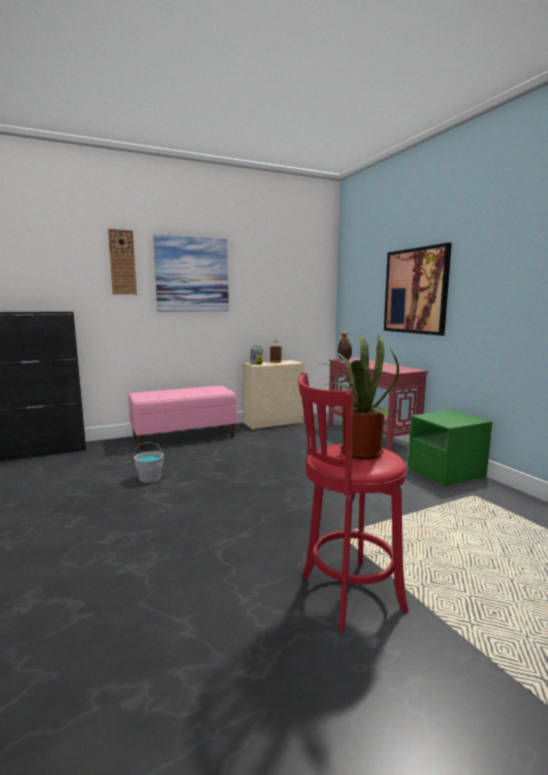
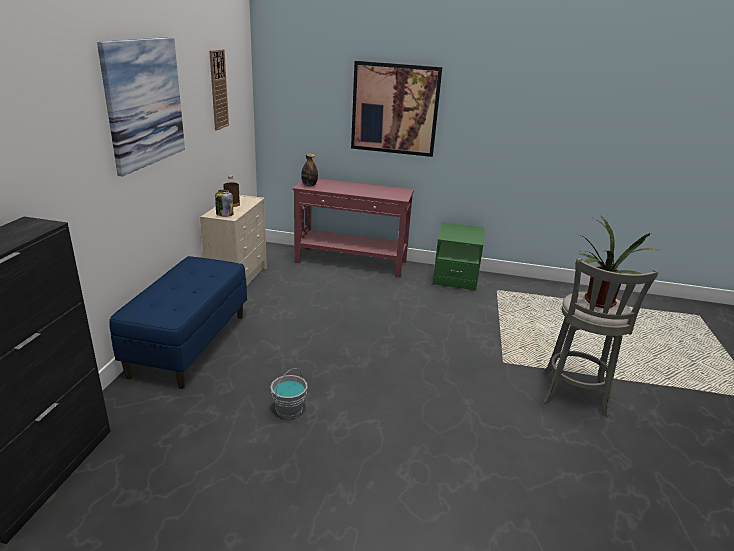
camera: 55 degrees left, 15 degrees up
(122, 262) = (67, 102): wall clock -> wall clock (218, 90)
(184, 437) = (189, 344): pink bench -> blue bench
(346, 594) = (574, 396): red stool -> grey stool

